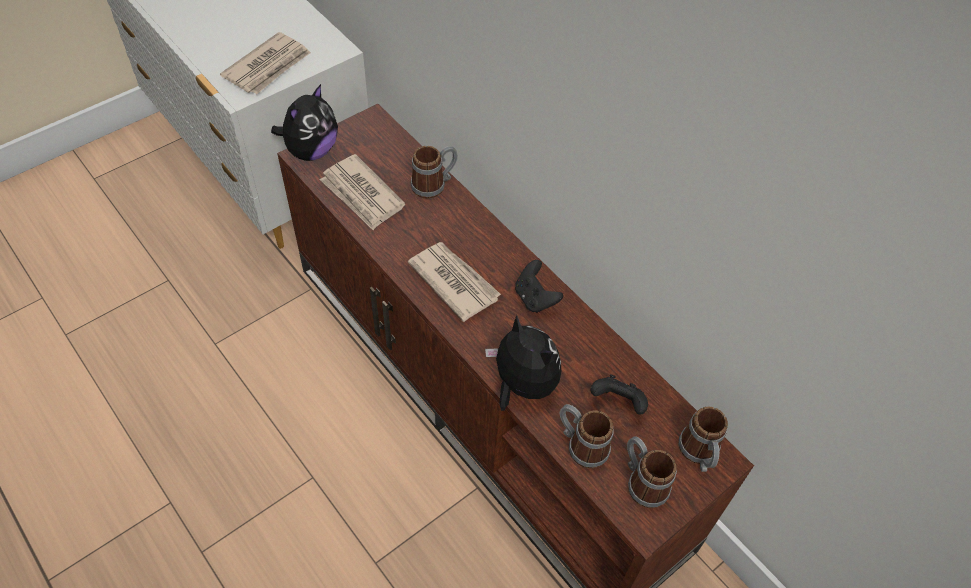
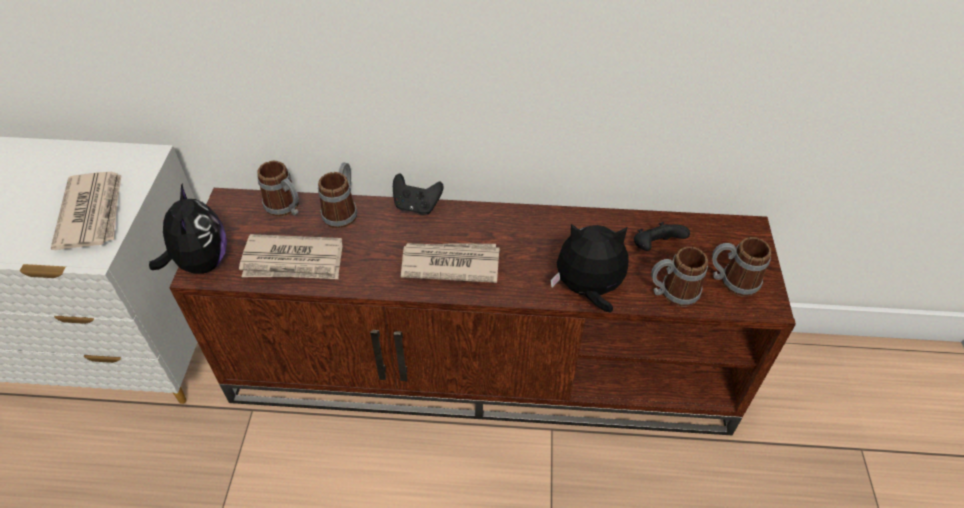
camera: 45 degrees left, 5 degrees down
(535, 298) = (519, 228): black game controller -> black game controller (416, 206)
(699, 454) = (735, 236): mug -> mug (286, 208)

